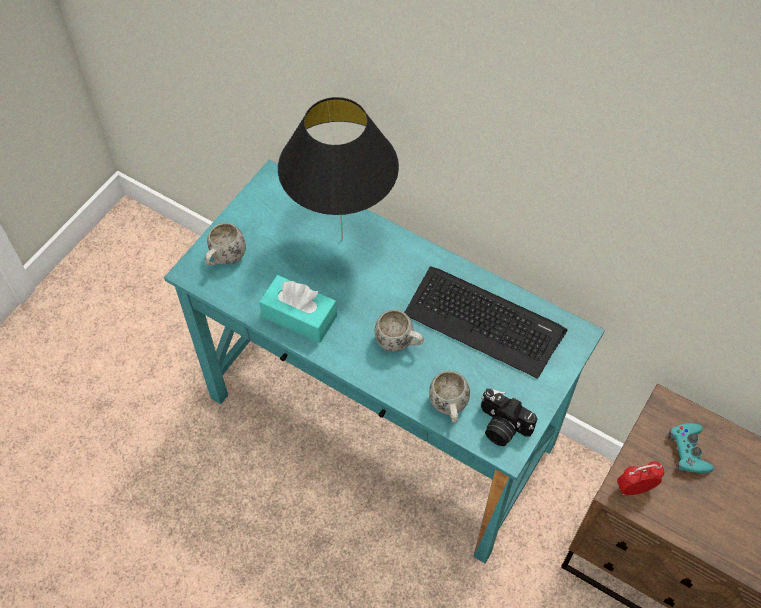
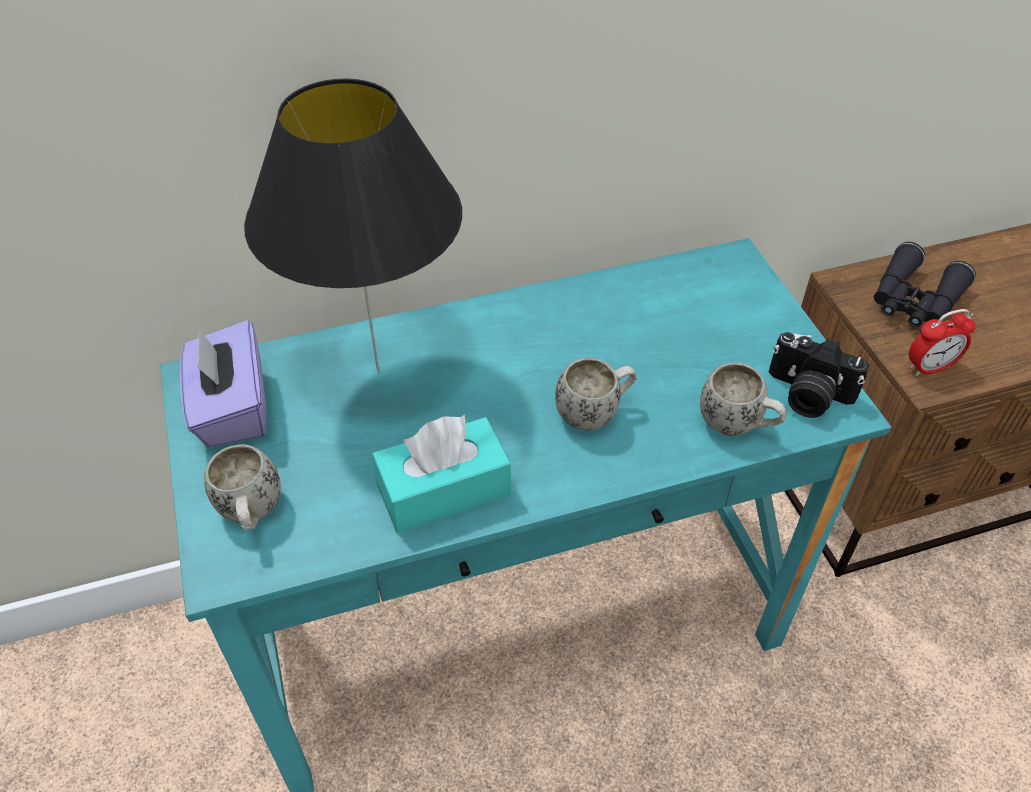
camera: 50 degrees left, 10 degrees down
(269, 206) = (232, 409): none -> purple tissue box
(484, 321) = (642, 320): keyboard -> none
(501, 427) = (807, 395): camera -> camera turned 45 degrees clockwise
(634, 488) = (929, 368): alarm clock -> alarm clock turned 135 degrees counterclockwise
(688, 451) = (913, 301): turquoise game controller -> black binoculars

